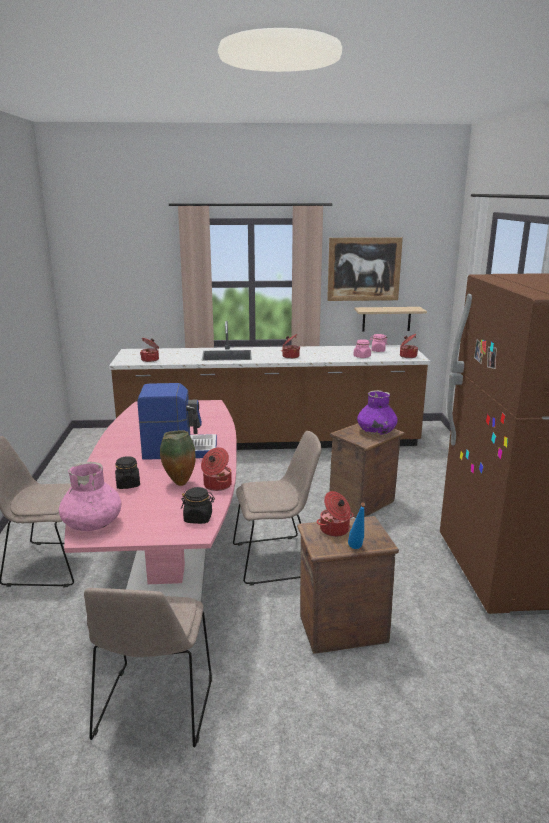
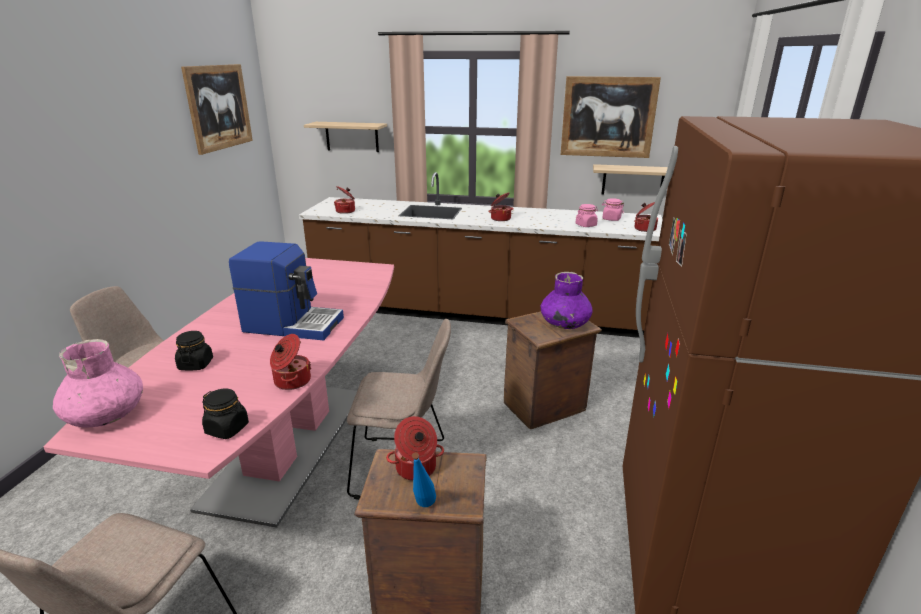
camera: 15 degrees right, 5 degrees up
(28, 272) = (219, 107): none -> picture
(139, 293) = (352, 136): none -> shelf
(179, 483) = (251, 372): vase -> none

